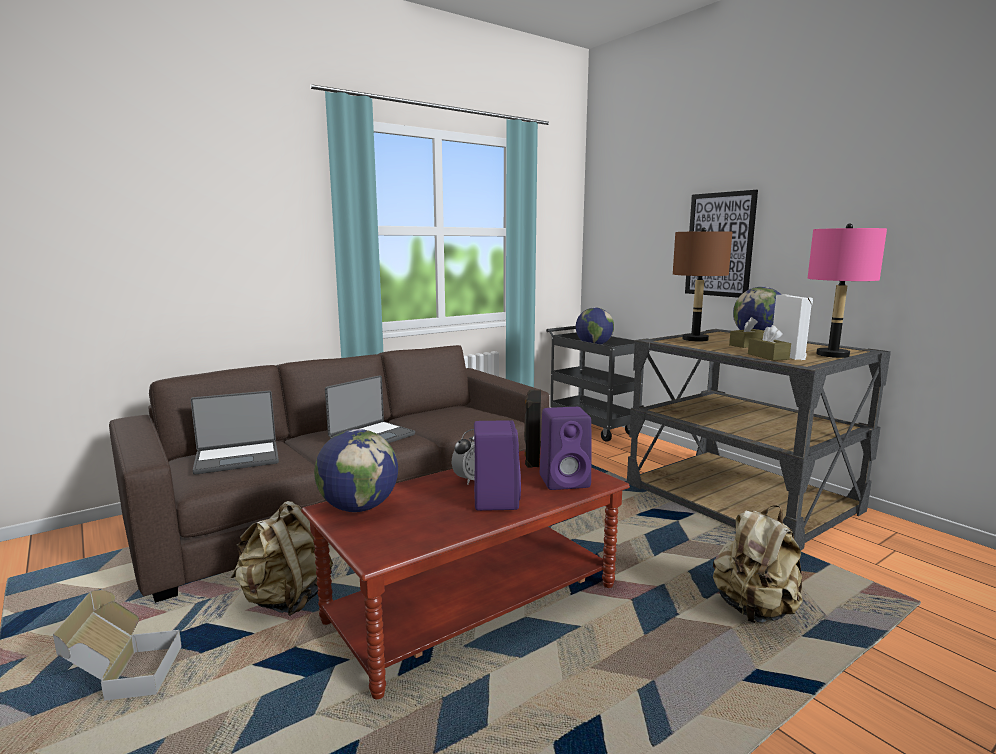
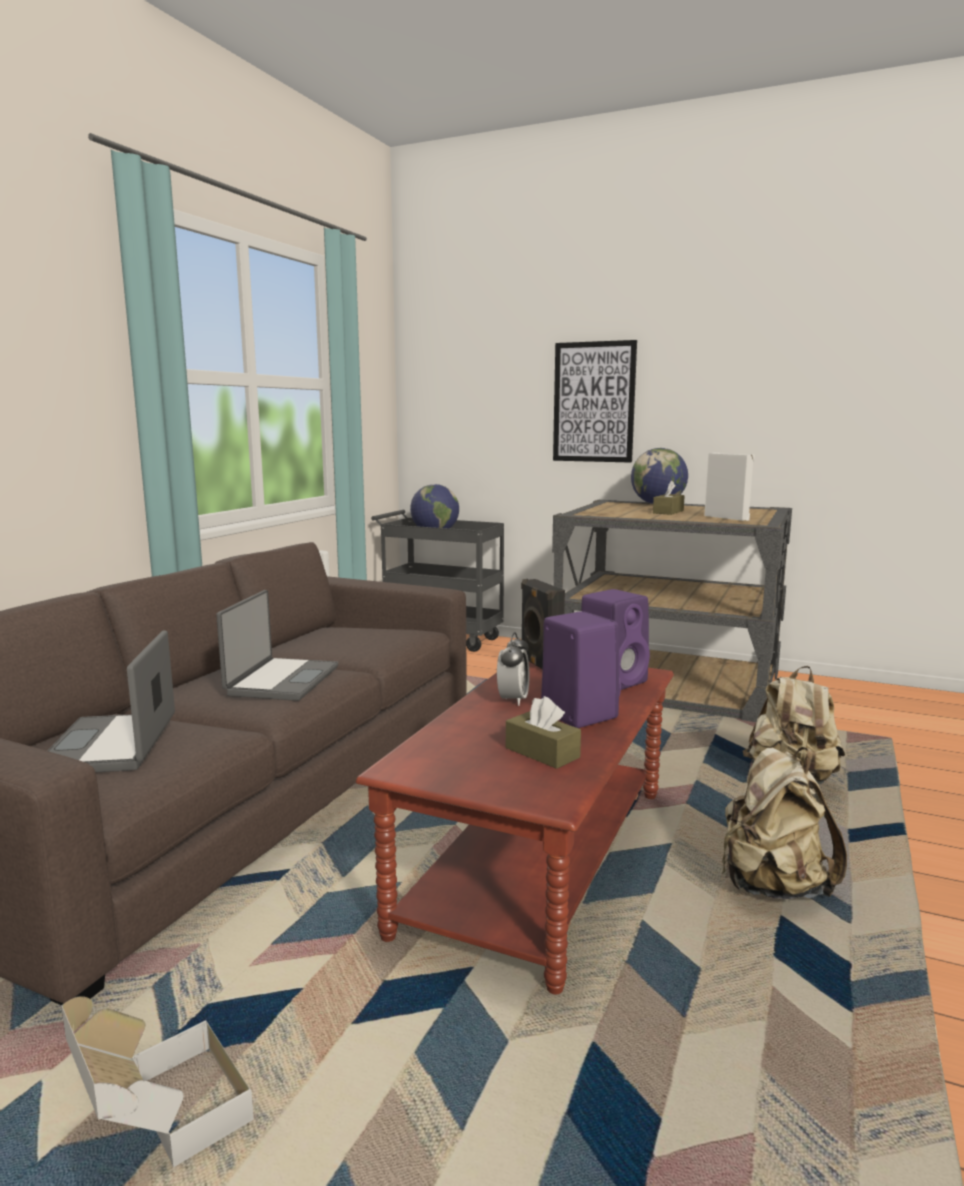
camera: 30 degrees left, 0 degrees up
(237, 458) = (113, 745): laptop -> laptop turned 135 degrees clockwise
(285, 599) = (290, 933): beige backpack -> beige backpack (772, 886)
(359, 507) = (436, 758): globe -> none
(695, 339) = (608, 510): brown table lamp -> none
(768, 356) = (715, 520): brown tissue box -> brown tissue box (542, 752)
(832, 355) = (760, 514): pink table lamp -> none

